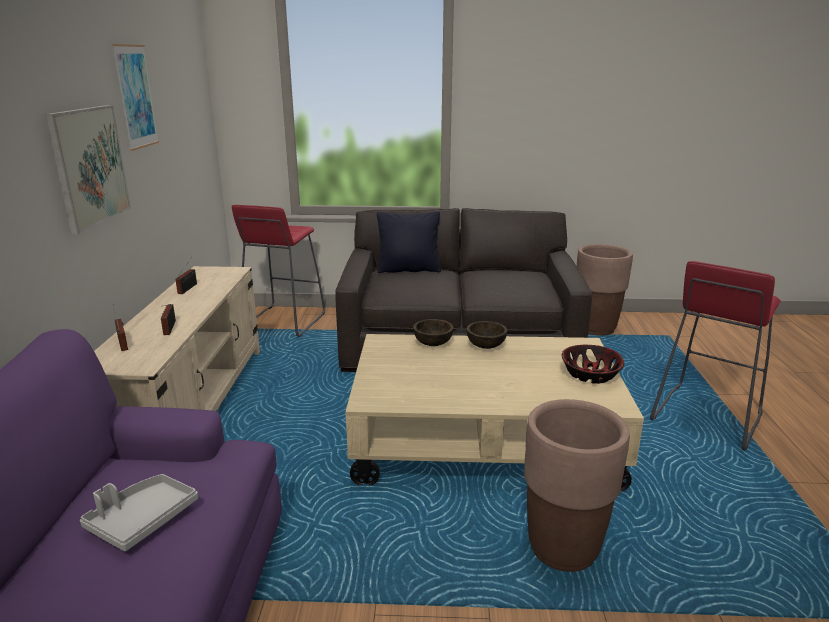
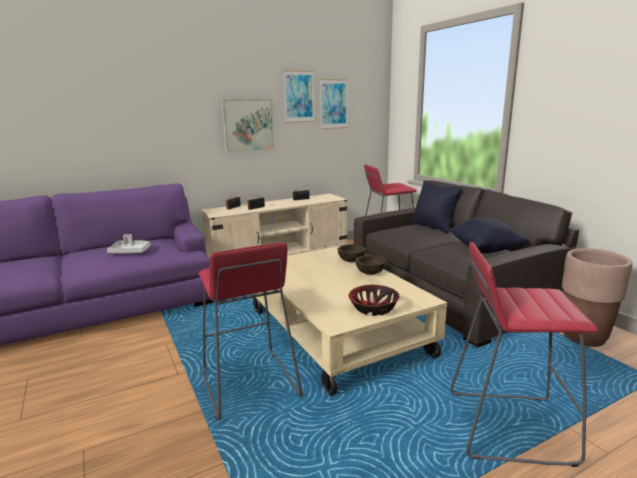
camera: 60 degrees right, 5 degrees down
(170, 107) = (333, 104): none -> picture
(513, 276) = (485, 250): none -> black pillow
(563, 549) = (249, 385): brown planter -> red stool

